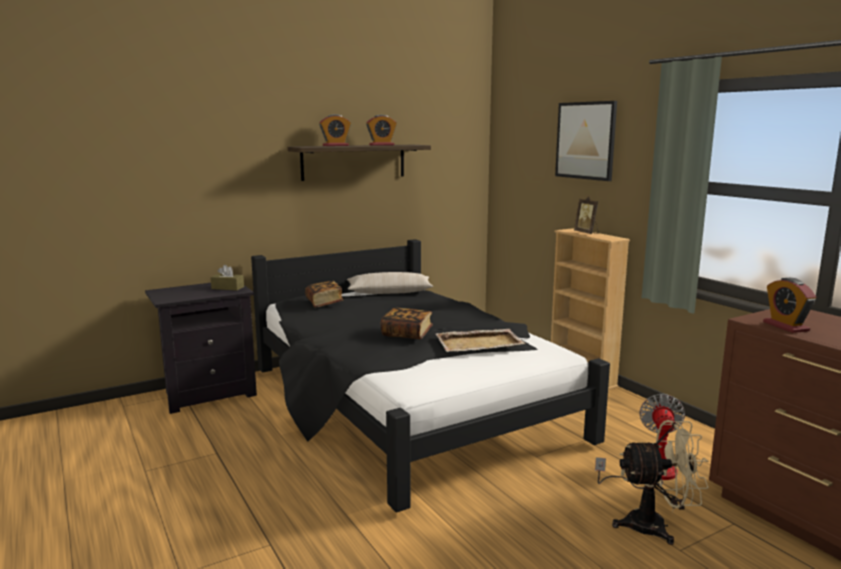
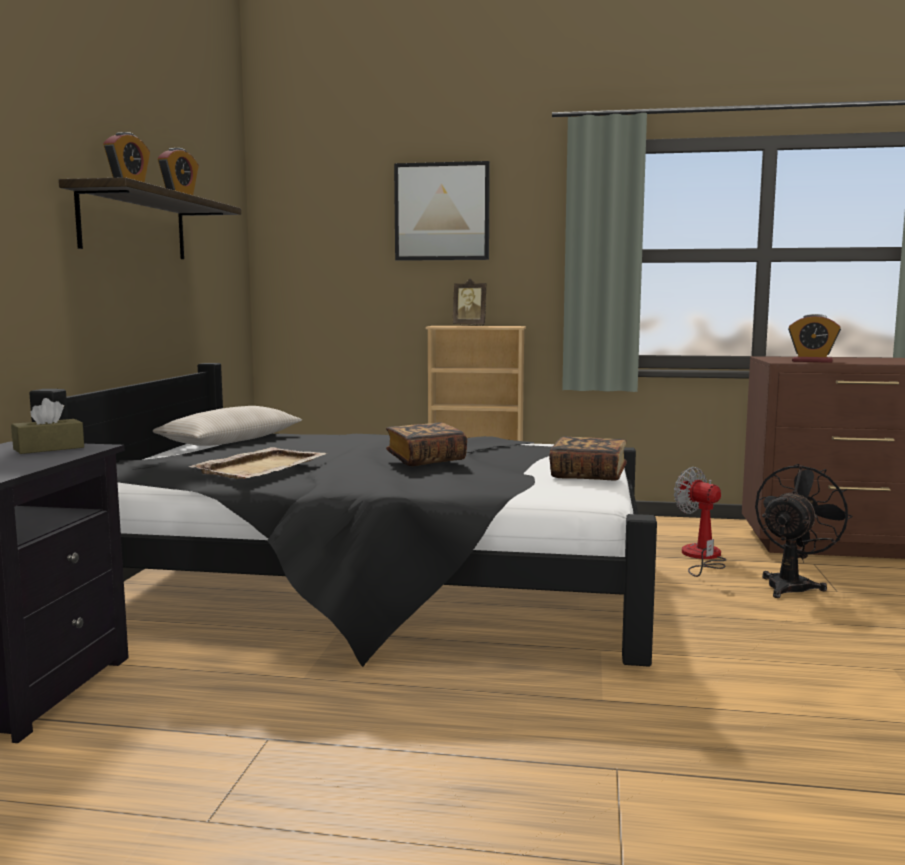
camera: 50 degrees left, 5 degrees down
(324, 303) = (191, 461): book -> book (588, 475)
(480, 343) = (521, 451): beige tray -> beige tray (262, 467)
(656, 526) = (792, 585): beige fan -> black fan

